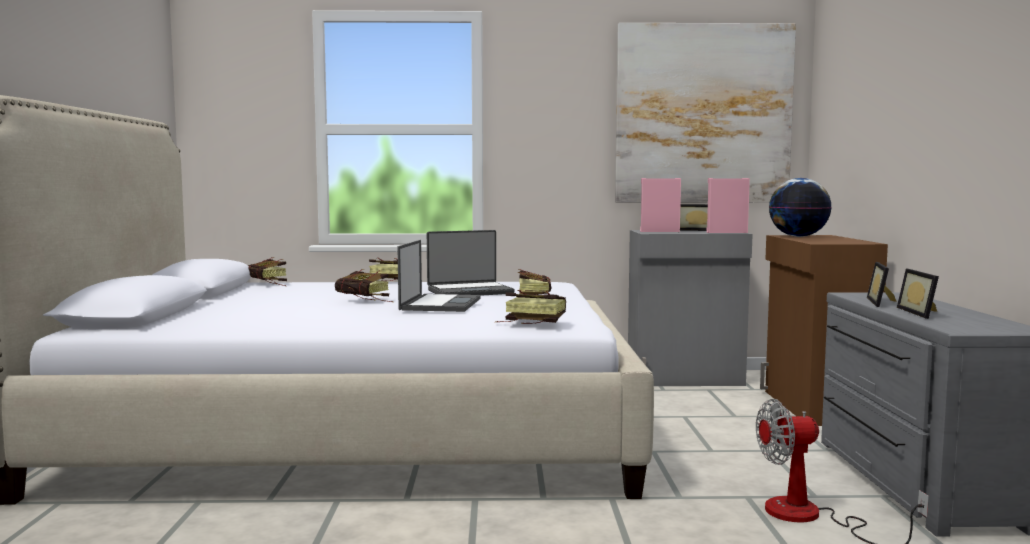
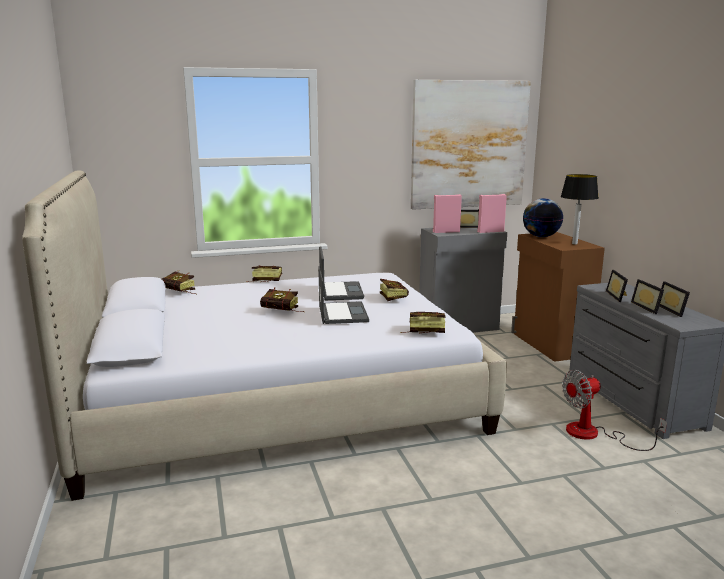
camera: 15 degrees left, 10 degrees up
(469, 291) = (339, 292): laptop -> laptop turned 60 degrees counterclockwise
(843, 241) = (575, 243): none -> table lamp
(966, 317) = (674, 310): none -> picture frame

